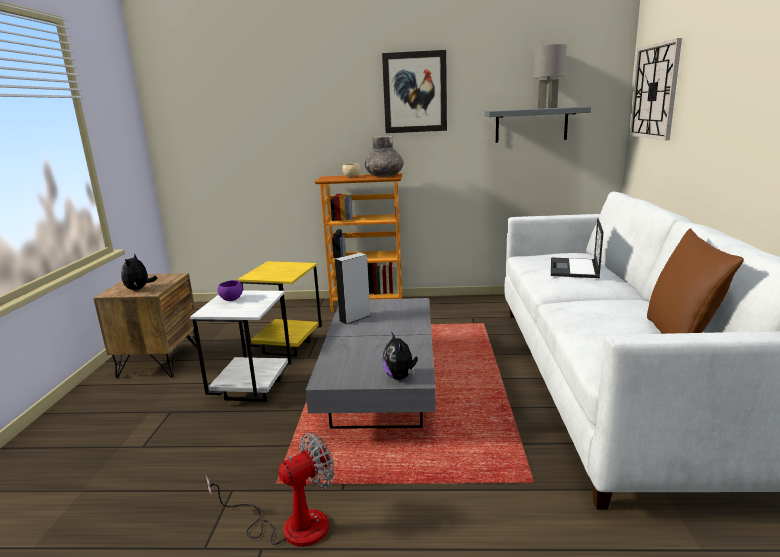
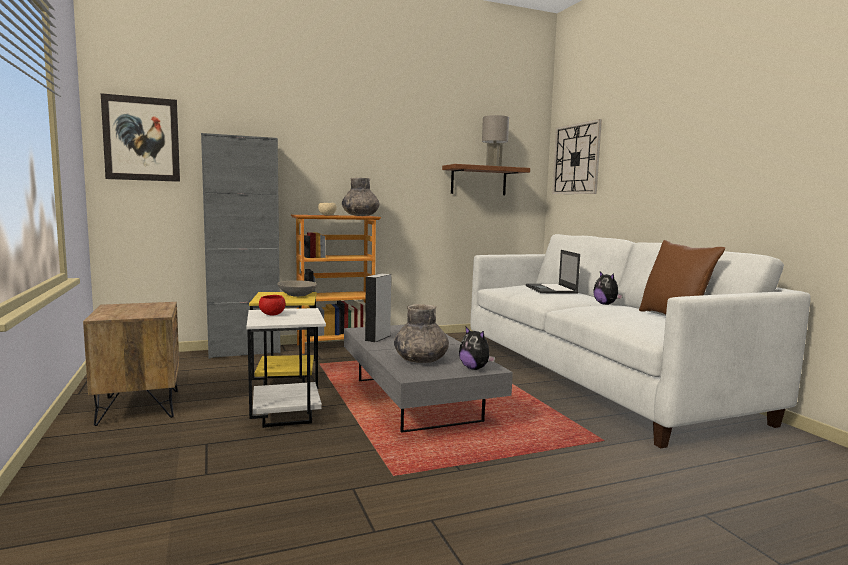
camera: 25 degrees left, 10 degrees down
(139, 289) = (136, 313): plush toy -> plush toy (606, 304)
(231, 299) = (272, 314): purple bowl -> red bowl
(285, 305) = (244, 352): none -> grey cabinet
(290, 525) = (440, 500): fan -> none
(293, 267) = (297, 295): none -> grey bowl
(360, 357) = (421, 360): none -> grey vase
(415, 92) = (384, 143): picture -> picture (141, 139)
(531, 125) = (478, 181): grey shelf -> brown shelf

